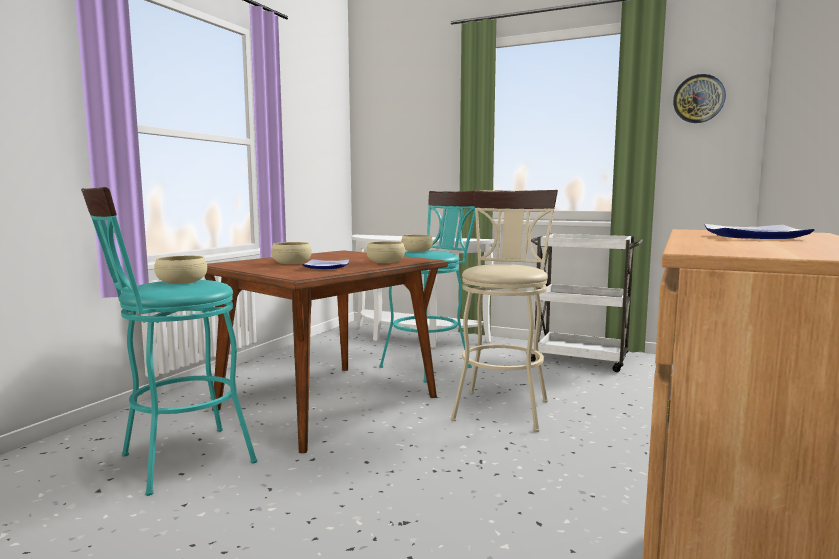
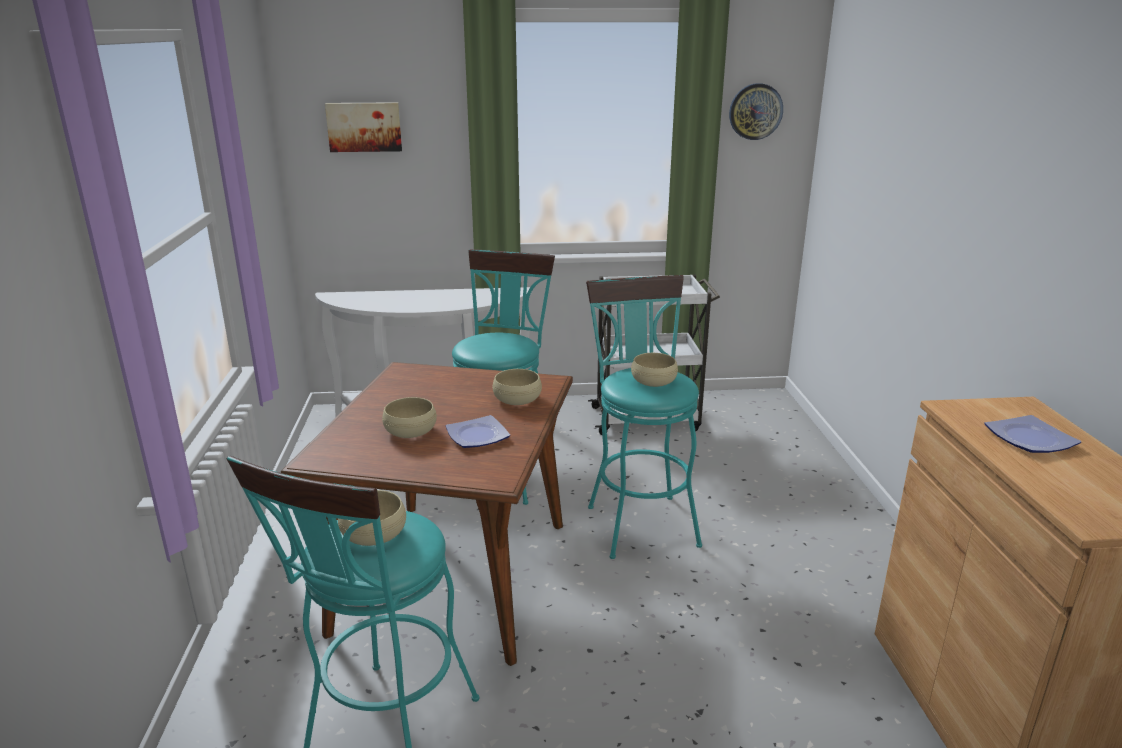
camera: 30 degrees left, 15 degrees up
(400, 126) = (364, 127): none -> picture
(416, 251) = (484, 344): beige bowl -> beige bowl (653, 381)
(502, 406) = (639, 520): beige stool -> turquoise stool

